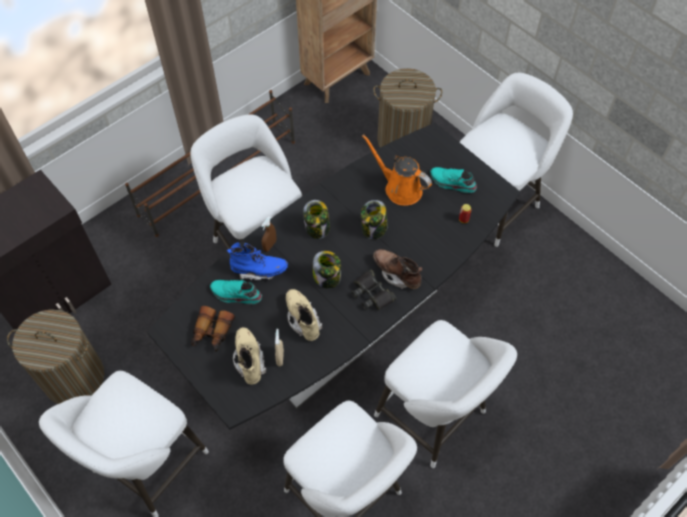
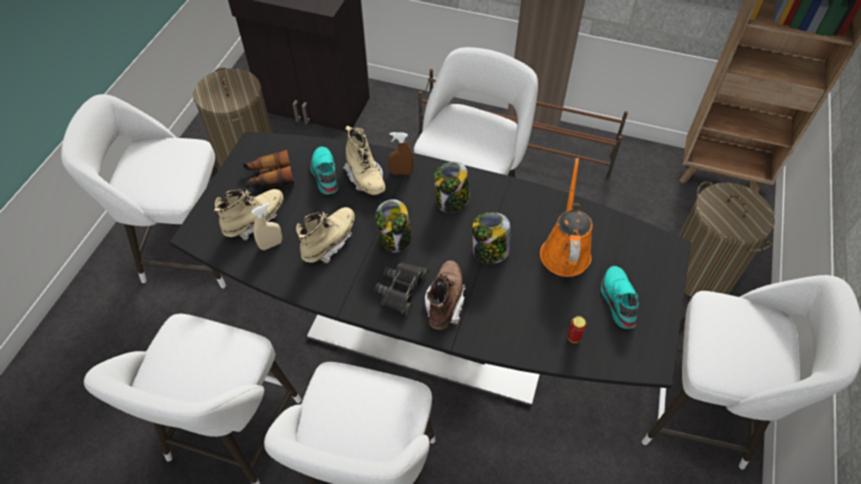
camera: 60 degrees right, 5 degrees down
(259, 270) = (365, 178): blue boot -> beige boot

